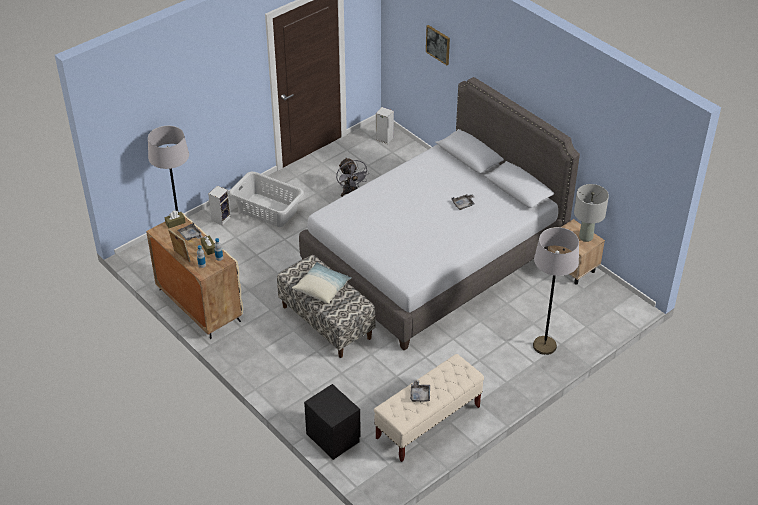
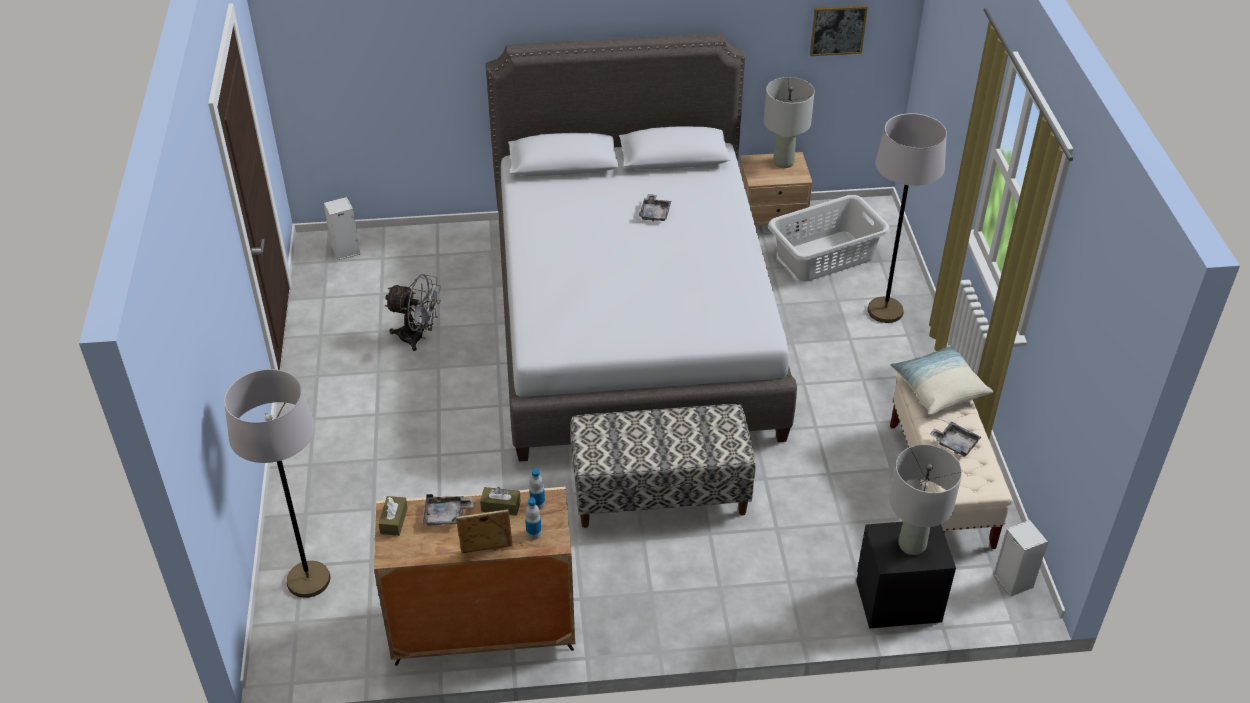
camera: 55 degrees left, 0 degrees up
(221, 218) = (312, 505): speaker -> speaker (1011, 580)
(267, 211) = (356, 443): grey laundry basket -> grey laundry basket (825, 256)
(322, 288) = (656, 440): pillow -> pillow (938, 389)
(332, 406) = (912, 545): none -> grey table lamp
(438, 44) = (411, 34): picture -> picture (838, 29)

